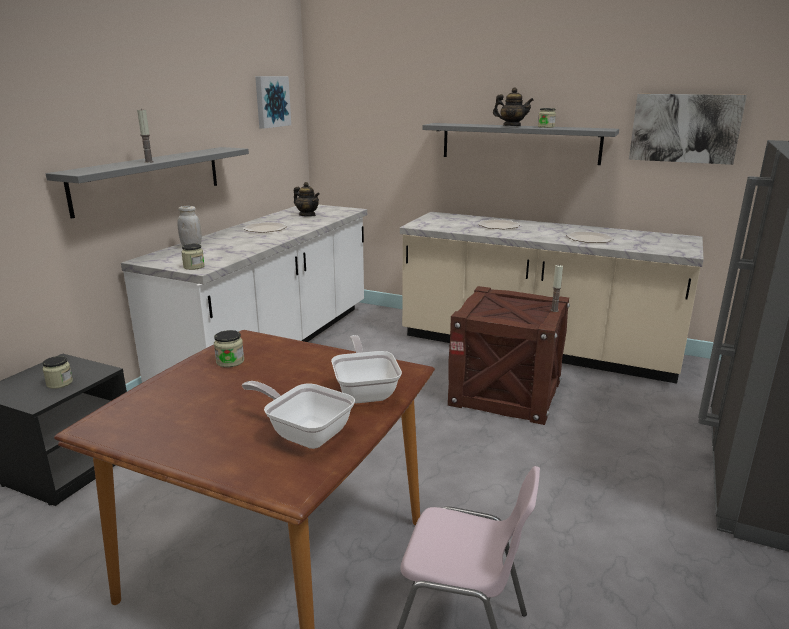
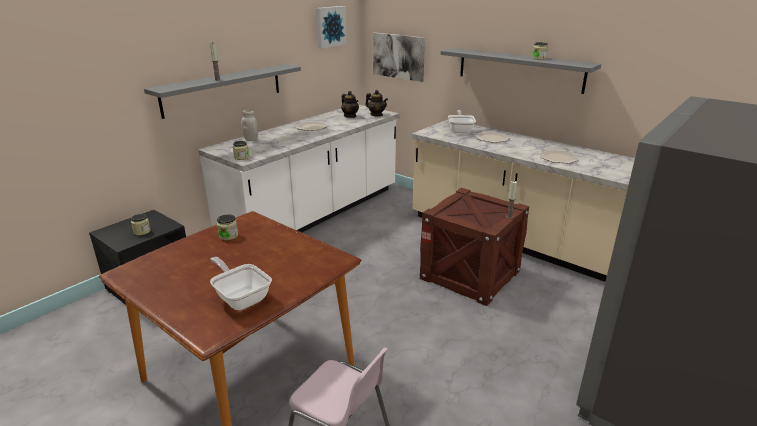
camera: 15 degrees right, 5 degrees up
(365, 391) = (300, 271): frying pan -> frying pan (460, 130)
(511, 126) = (510, 56): teapot -> teapot (376, 115)
(684, 128) = (658, 68): picture -> picture (398, 56)

